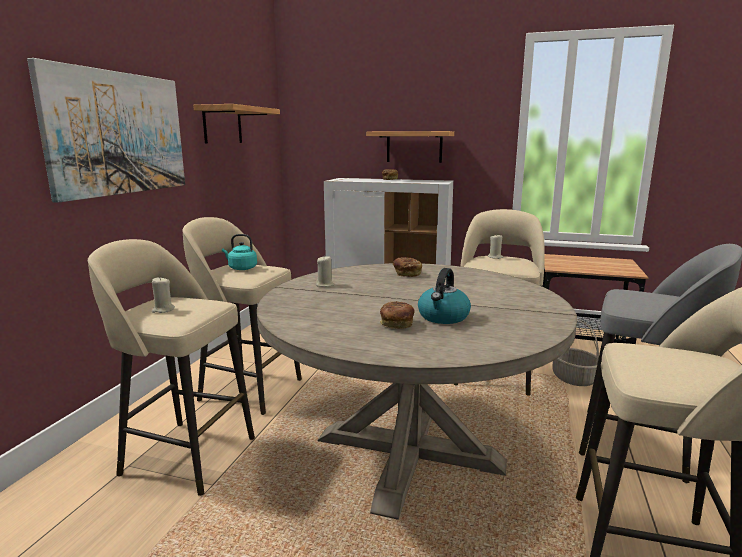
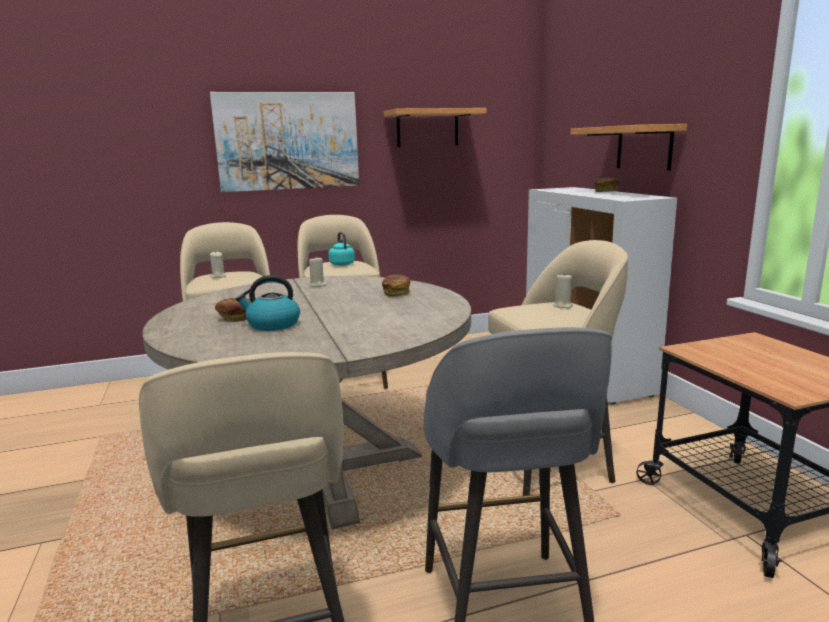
camera: 55 degrees right, 0 degrees up
(574, 378) = (631, 526): basket -> none

